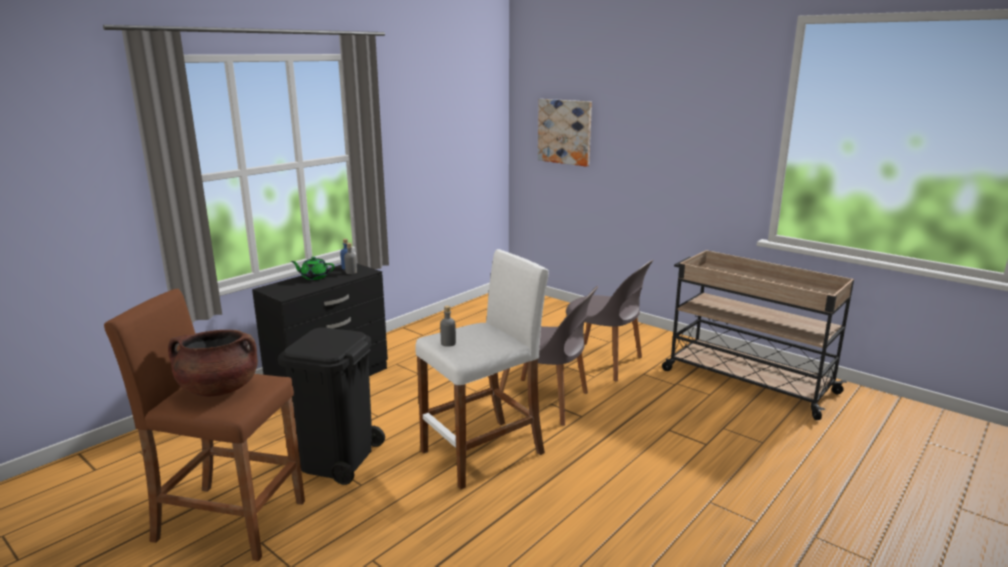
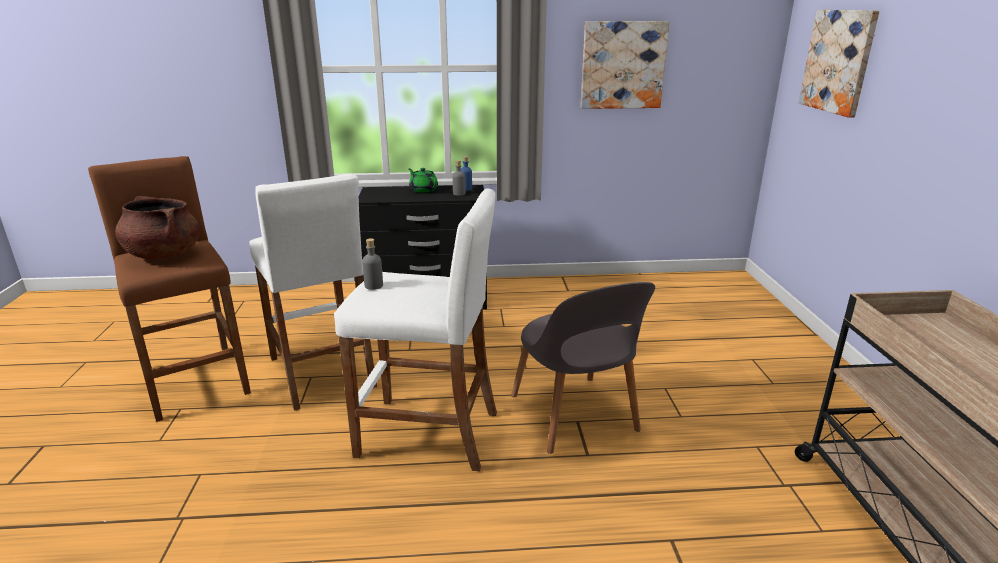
camera: 45 degrees right, 5 degrees up
(338, 460) = (322, 372): black trash can -> white stool
(424, 146) = (622, 65): none -> picture
(603, 362) = (722, 405): grey chair -> none

